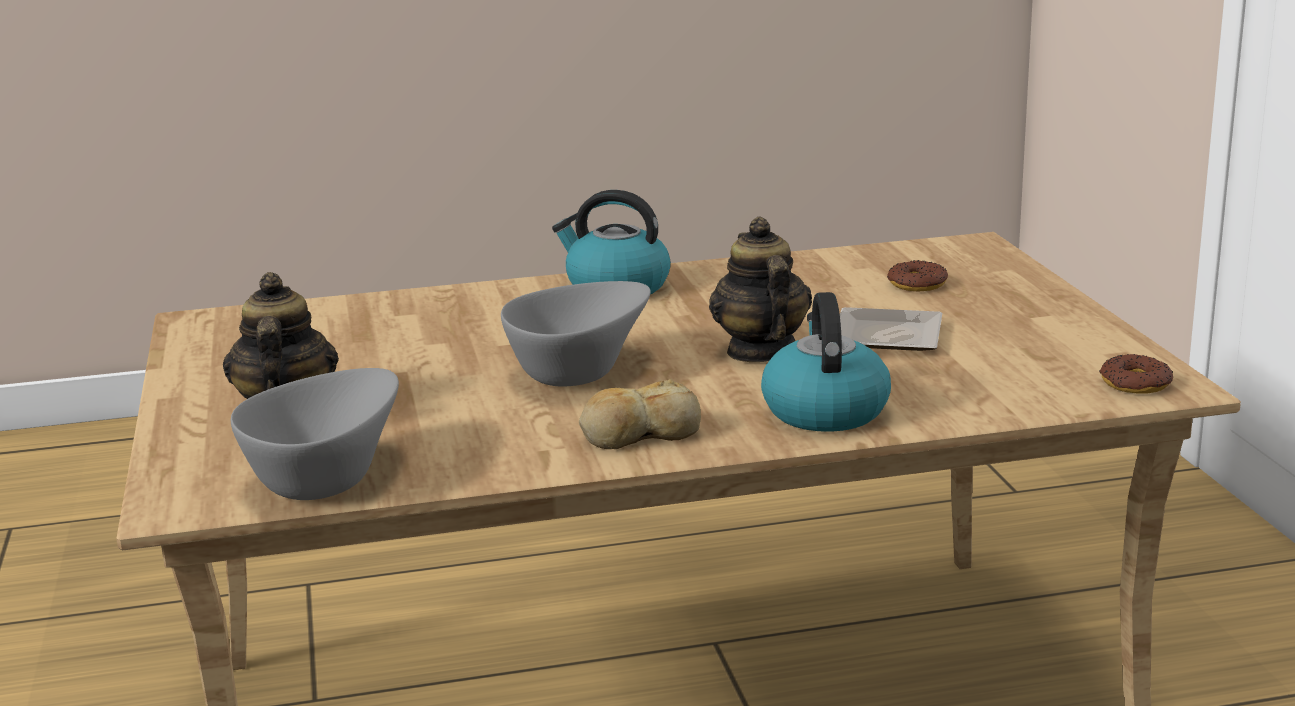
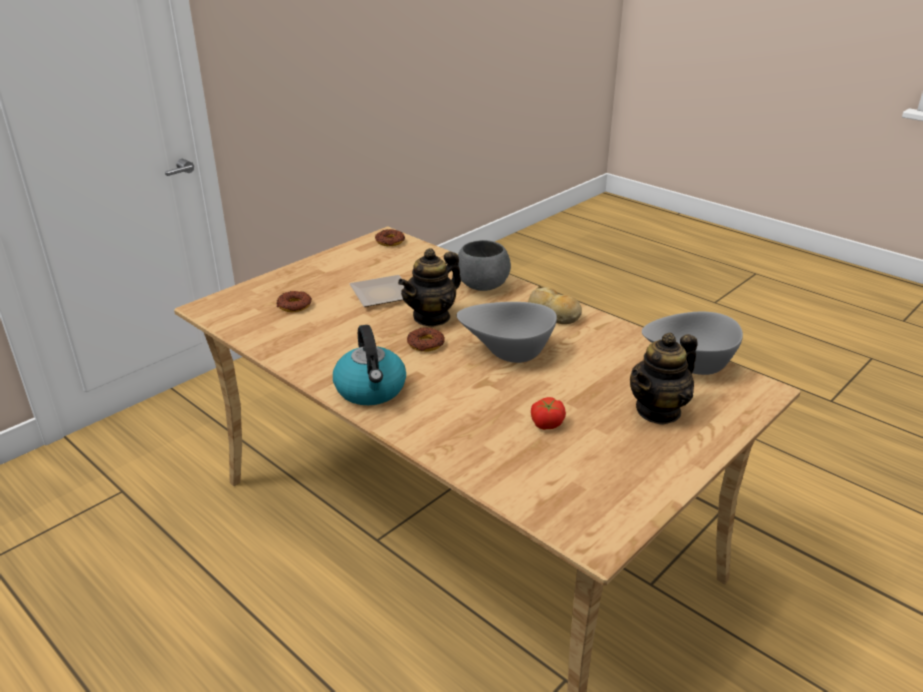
camera: 125 degrees left, 10 degrees up
(390, 349) = (546, 423): none -> tomato
(683, 332) = (426, 344): none -> donut
(824, 410) = (483, 286): kettle -> grey bowl

